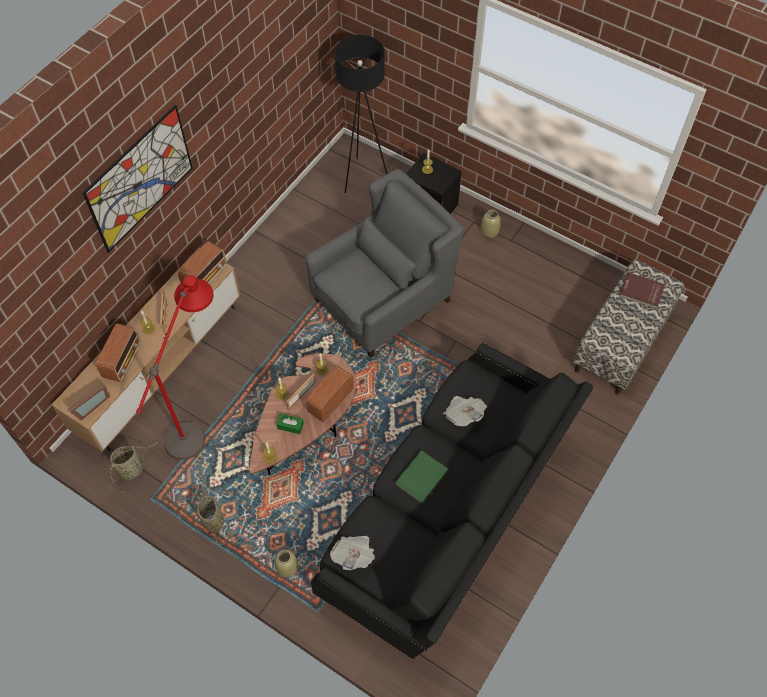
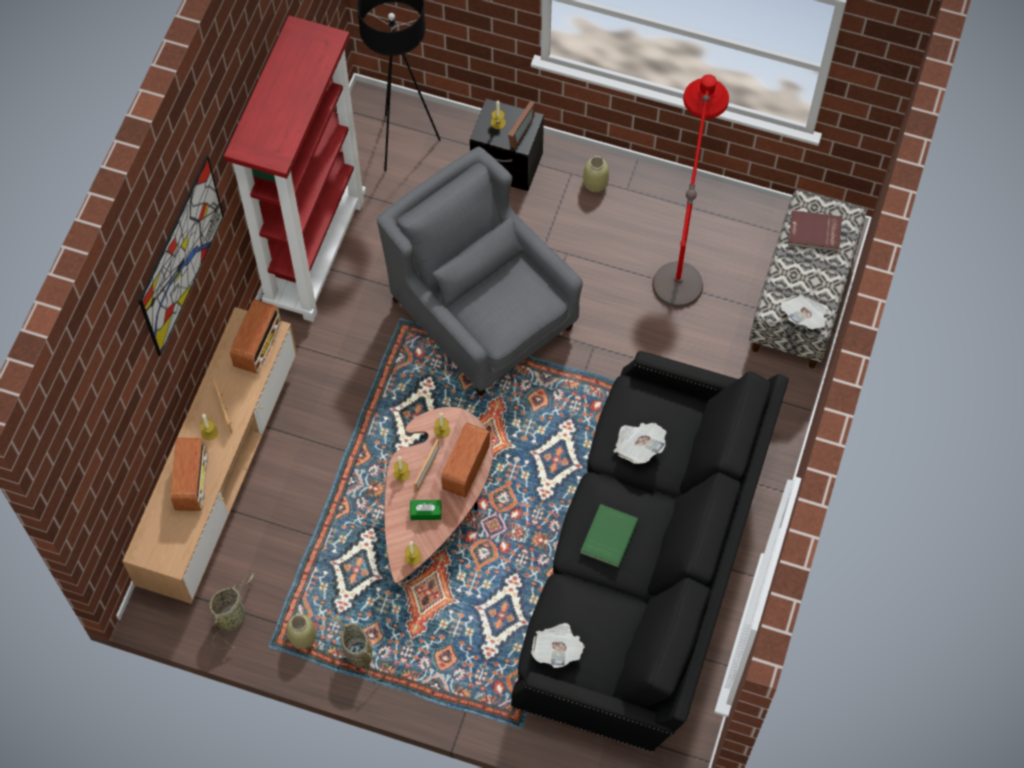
camera: 15 degrees left, 5 degrees up
(90, 406) = (172, 550): picture frame -> picture frame (517, 131)
(199, 417) = (294, 527): red floor lamp -> red floor lamp (682, 253)
(279, 234) = (315, 252): none -> red bookcase
(287, 568) = (467, 687): beige vase -> beige vase (302, 637)
(382, 301) = (482, 314): grey armchair -> grey armchair turned 75 degrees counterclockwise
(618, 350) = (804, 317): none -> newspaper

